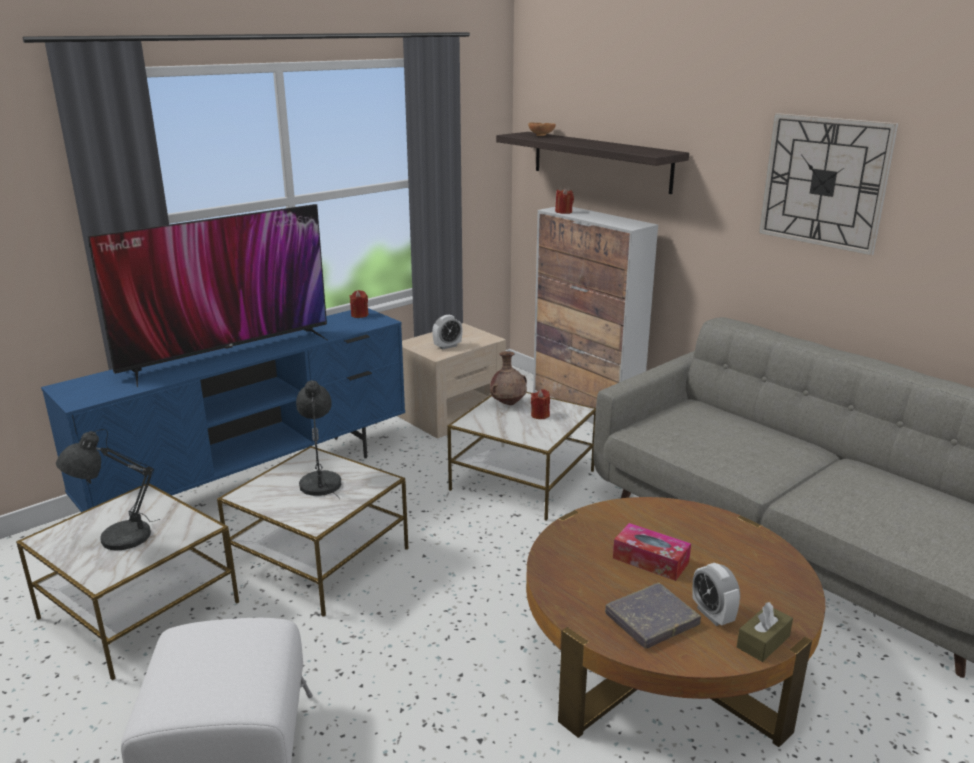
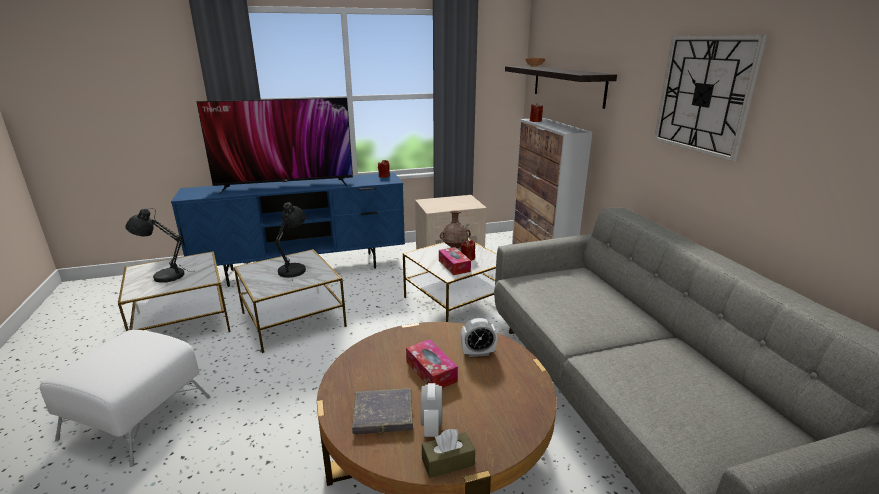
camera: 25 degrees right, 0 degrees up
(447, 346) = (444, 206): alarm clock -> alarm clock (478, 353)
(534, 429) = (454, 266): none -> tissue box

